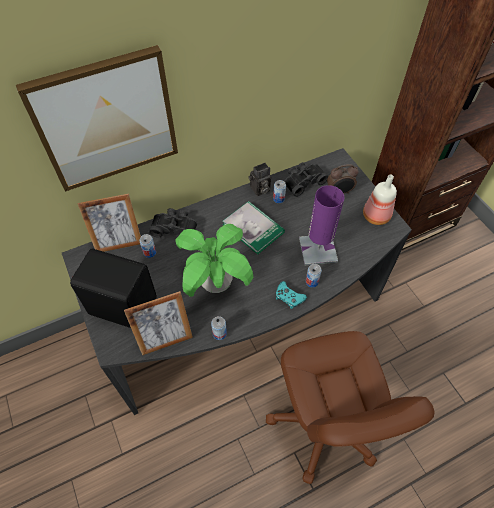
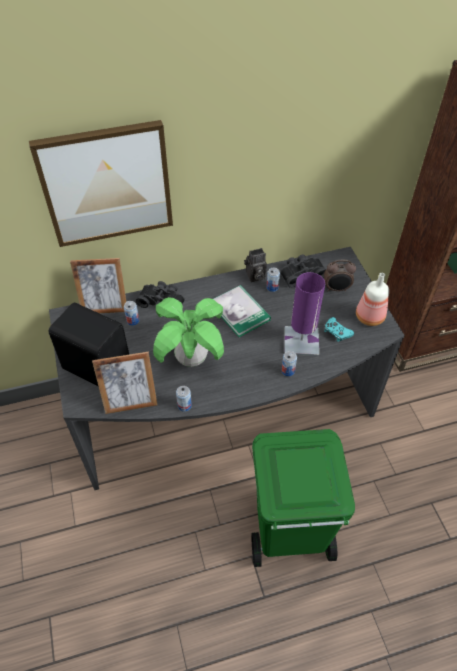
camera: 10 degrees right, 5 degrees down
(289, 297) = (261, 382): turquoise game controller -> turquoise game controller (337, 332)
(323, 424) = (288, 533): brown office chair -> green trash can

